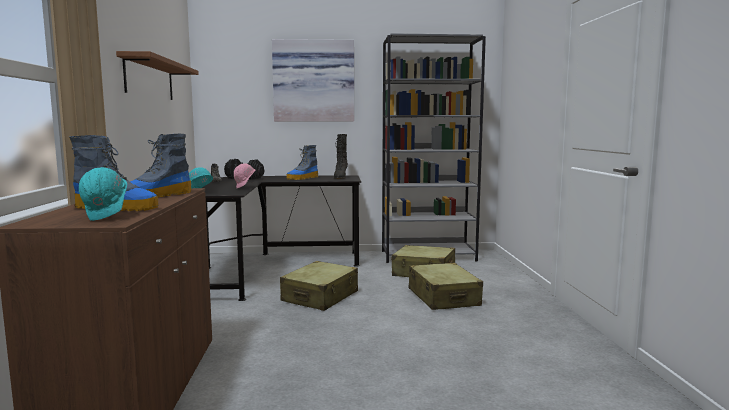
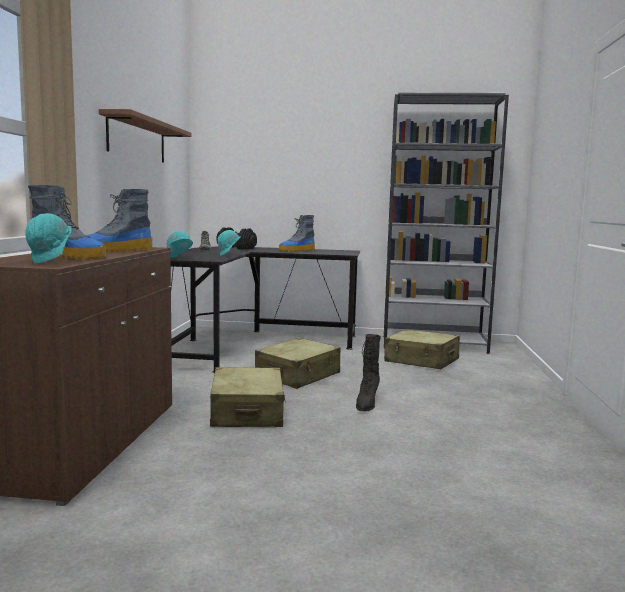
camera: 10 degrees right, 0 degrees up
(245, 187) = (229, 255): pink hard hat -> turquoise hard hat
(314, 81) = (316, 146): picture -> none
(340, 177) = (338, 251): black boot -> black boot (366, 403)
(443, 298) = (433, 386): beige suitcase -> beige suitcase (247, 412)

